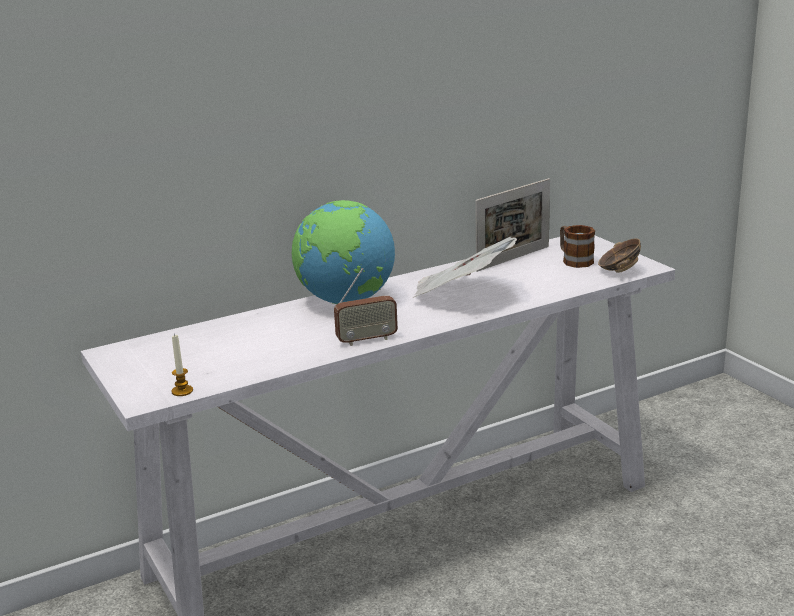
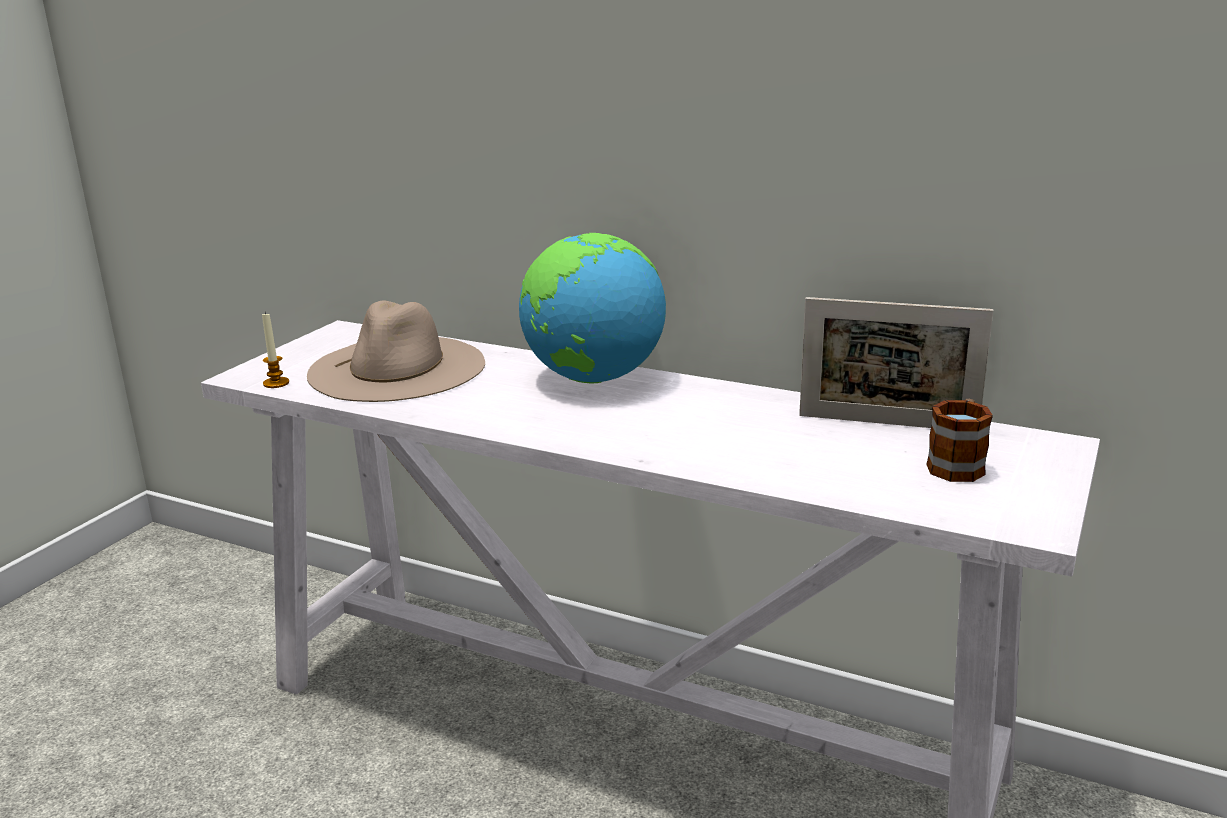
camera: 55 degrees right, 0 degrees up
(226, 348) = (397, 368): none -> beige hat
(366, 340) = (492, 422): radio -> none
(461, 294) = (706, 429): newspaper -> none
(618, 271) = (974, 509): bowl -> none

